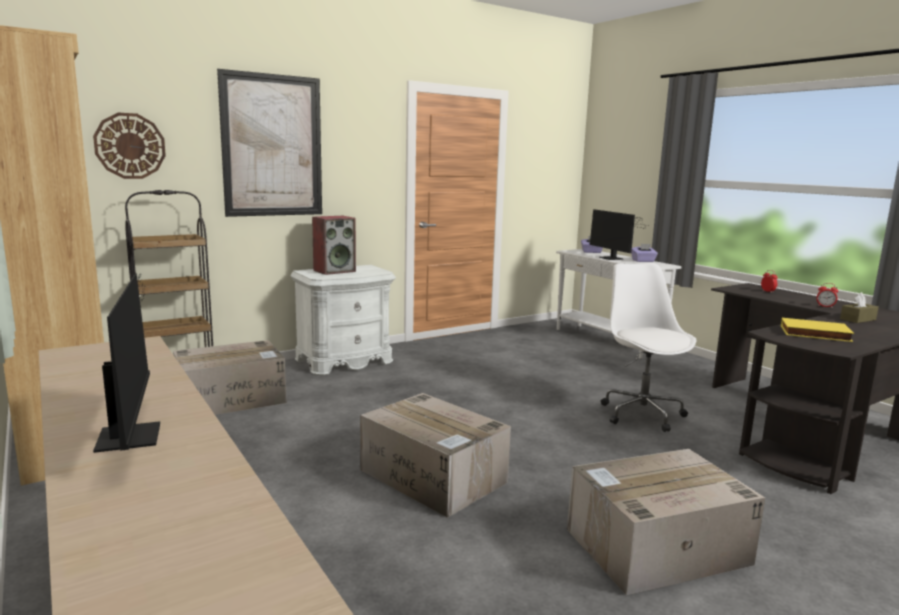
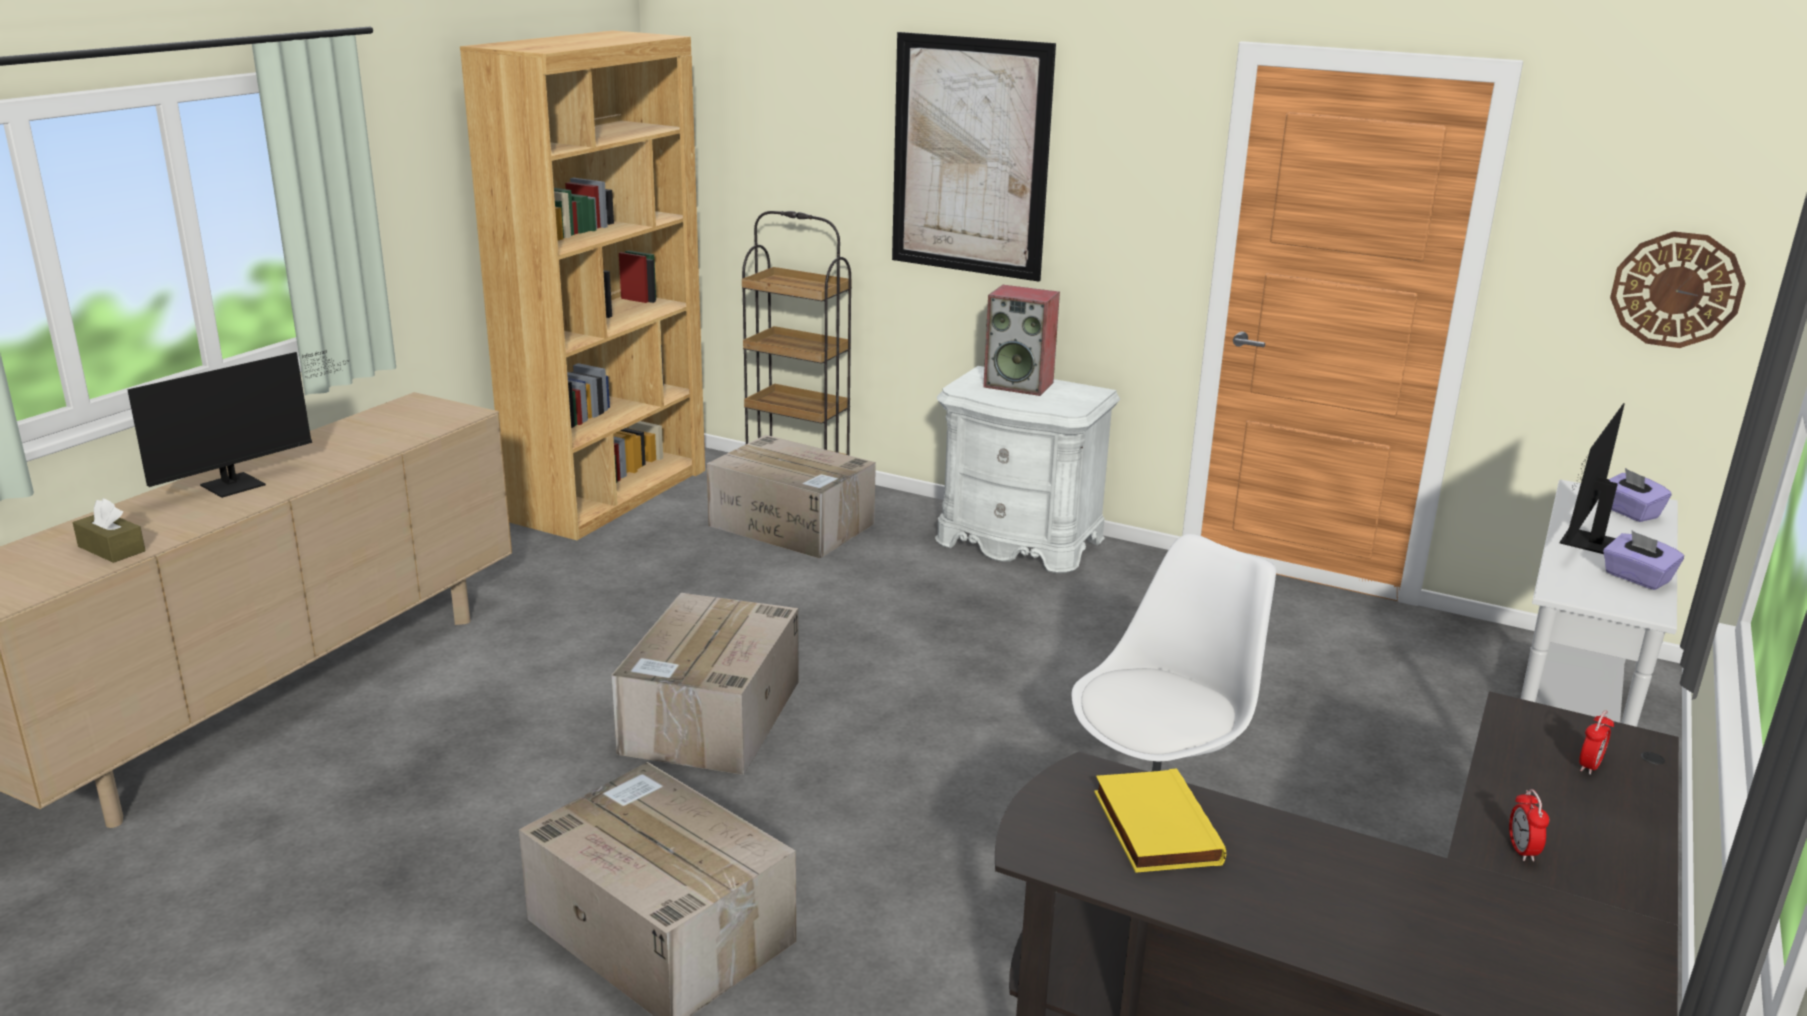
camera: 60 degrees right, 10 degrees up
(130, 146) = (786, 143): wall clock -> wall clock (1676, 289)
(858, 319) = (1421, 895): brown tissue box -> brown tissue box (111, 549)

